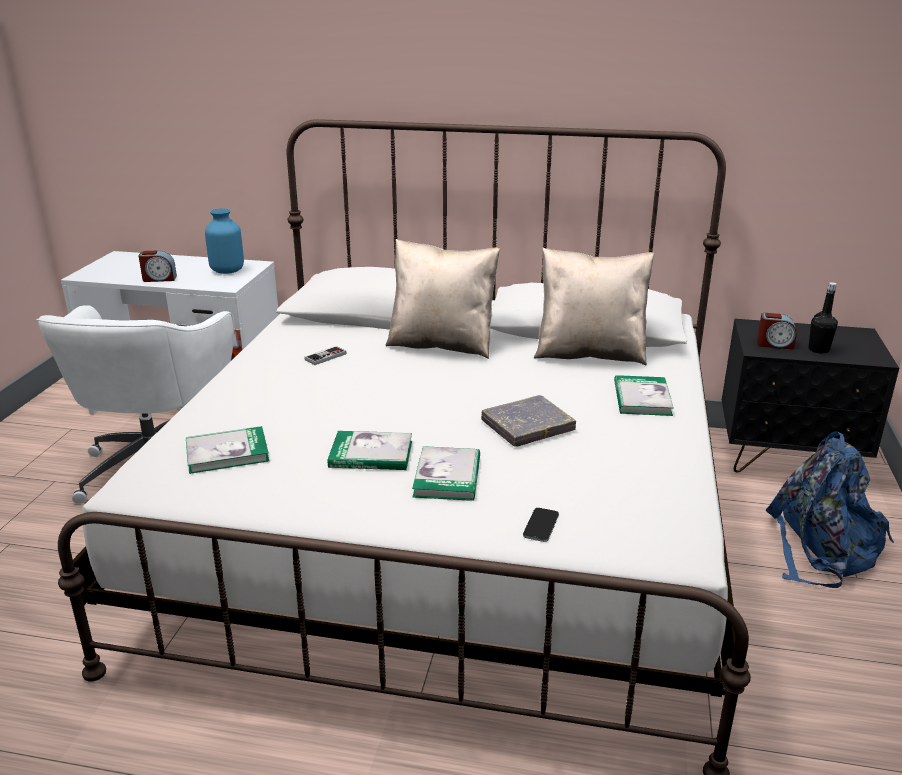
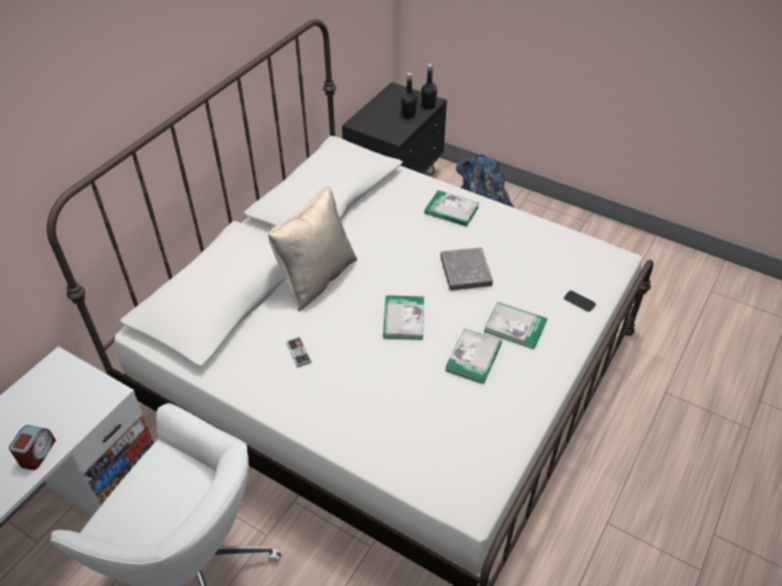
camera: 70 degrees left, 20 degrees up
(227, 270) = (58, 389): blue vase -> none
(227, 453) = (441, 439): book -> book (403, 319)
(590, 354) = (375, 209): beige pillow -> none
(774, 344) = (391, 127): alarm clock -> none
(860, 358) = (428, 106): none -> black bottle

